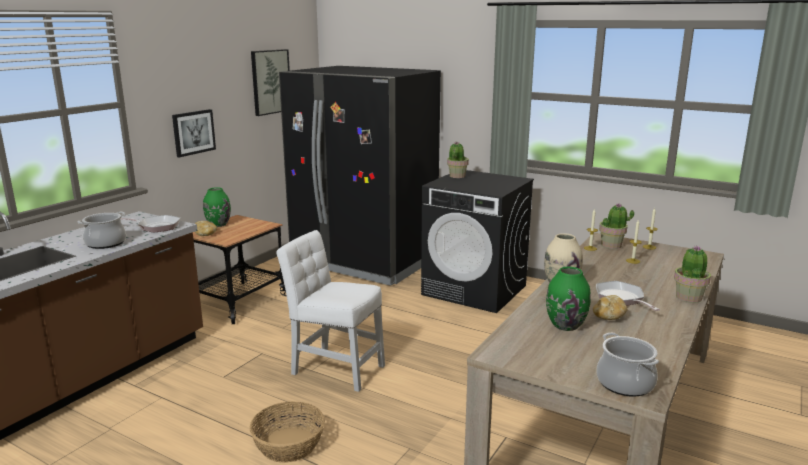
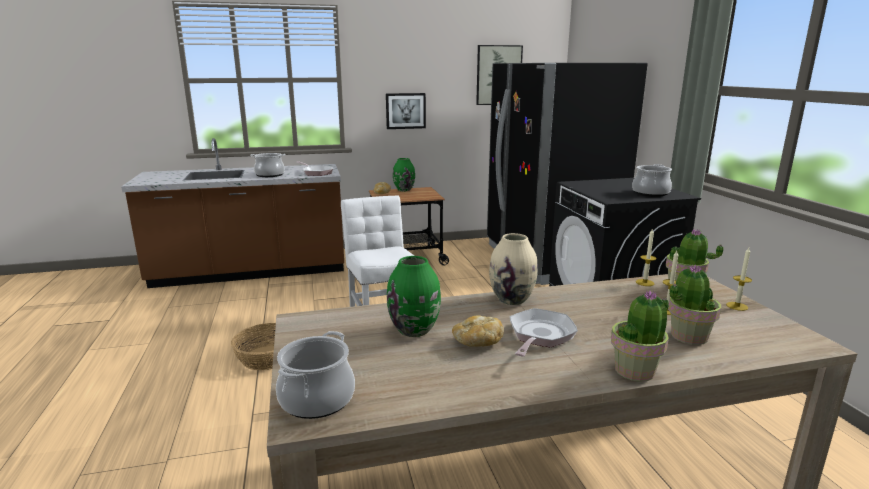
camera: 45 degrees right, 0 degrees up
(457, 176) = (615, 181): potted plant -> potted plant (688, 336)
(501, 181) = (650, 193): none -> cooking pot

